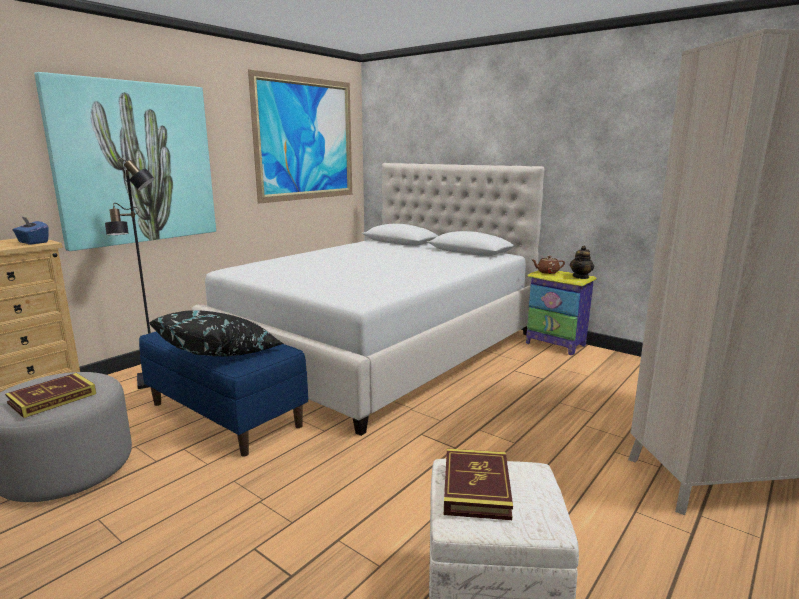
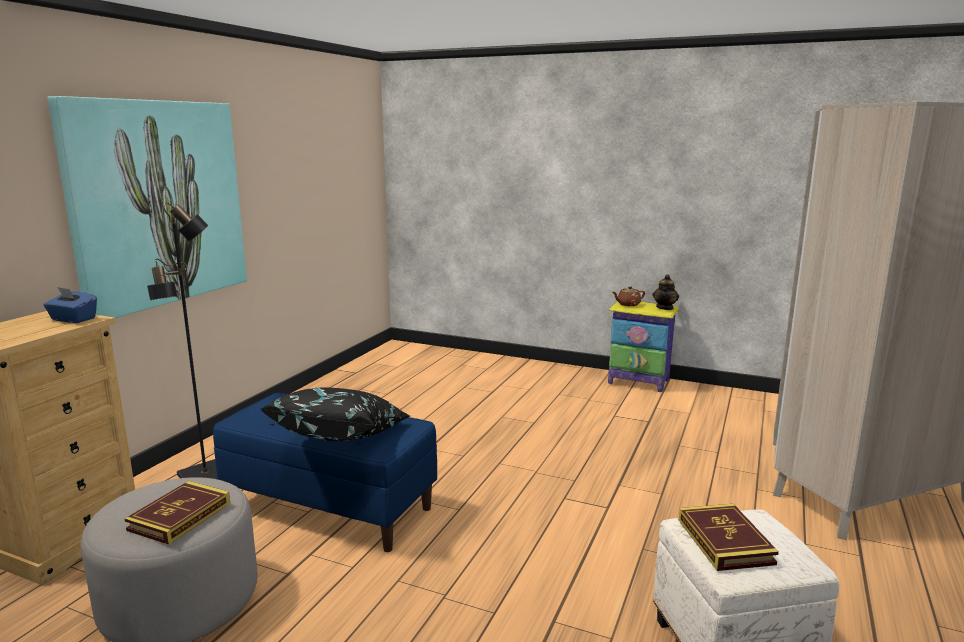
camera: 15 degrees left, 0 degrees up
(306, 139) = (330, 158): picture -> none
(379, 348) = (453, 405): white bed -> none

